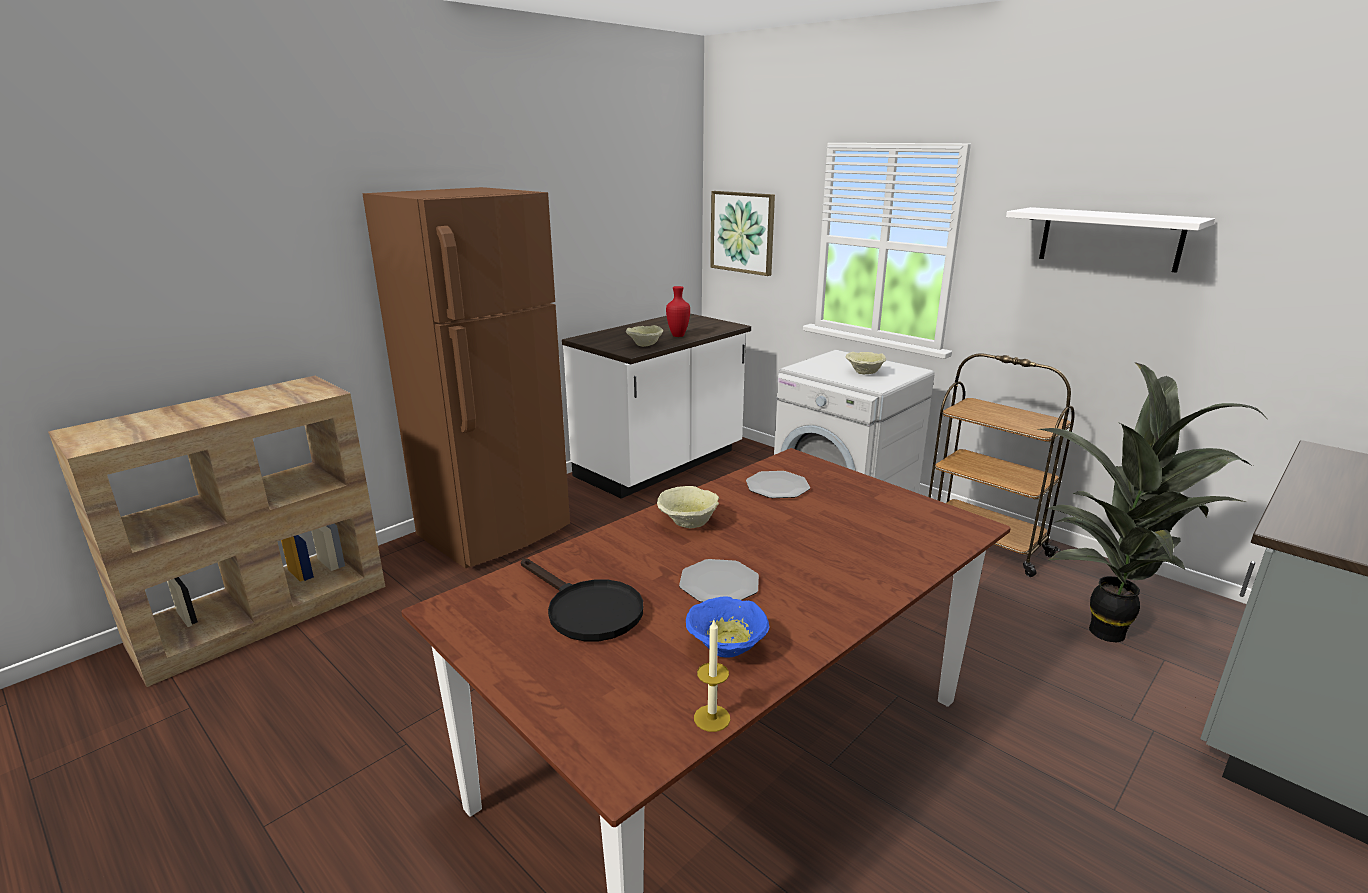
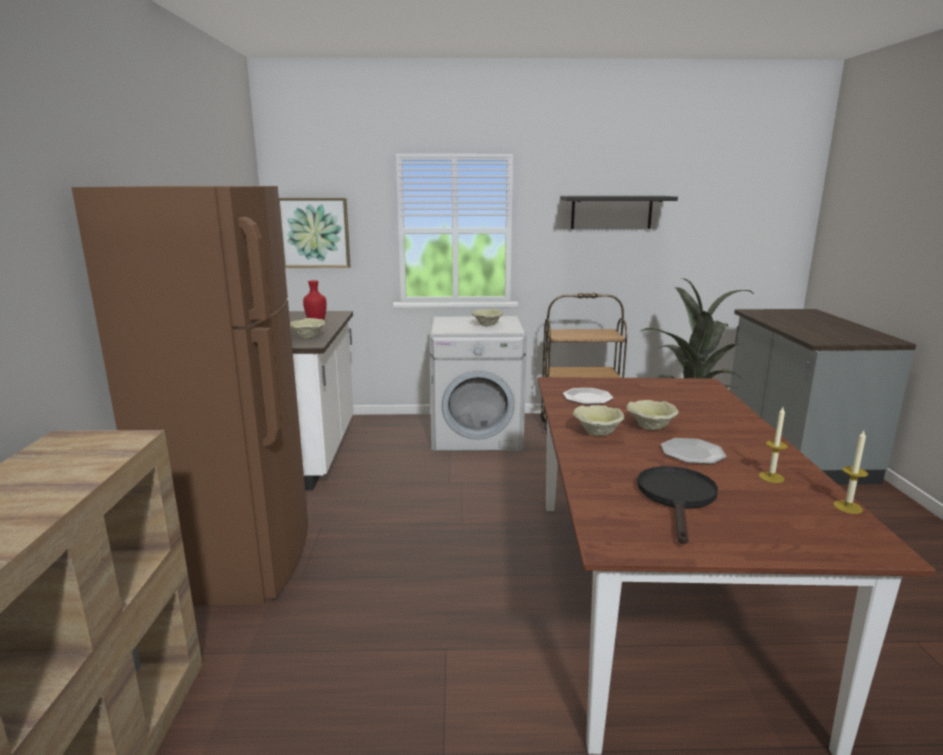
camera: 45 degrees left, 5 degrees down
(586, 610) = (677, 498): black frying pan -> black frying pan turned 75 degrees counterclockwise
(725, 647) = (771, 477): blue bowl -> candle
(754, 540) = (649, 426): none -> beige bowl
(1110, 239) = (611, 212): white shelf -> black shelf

